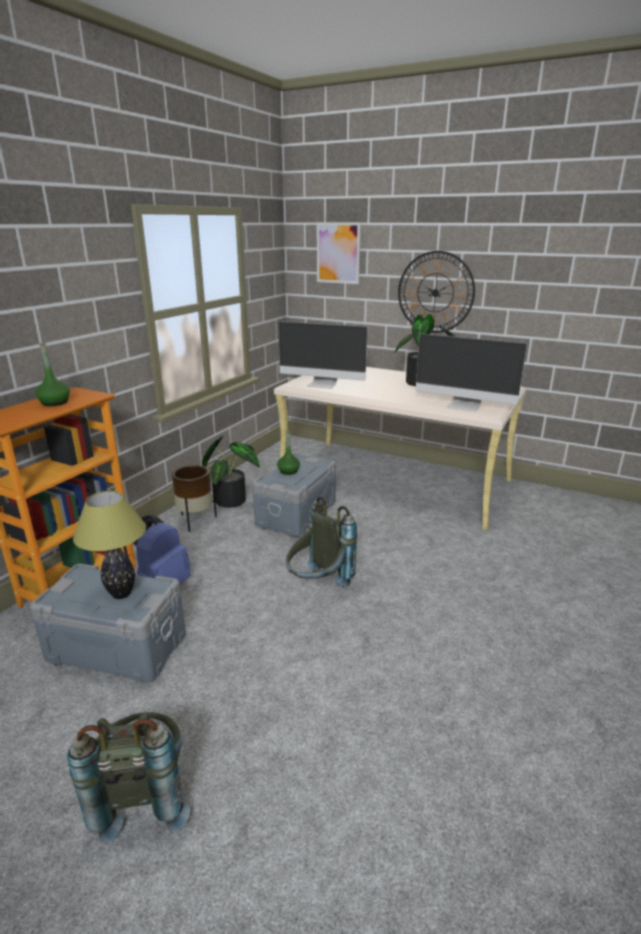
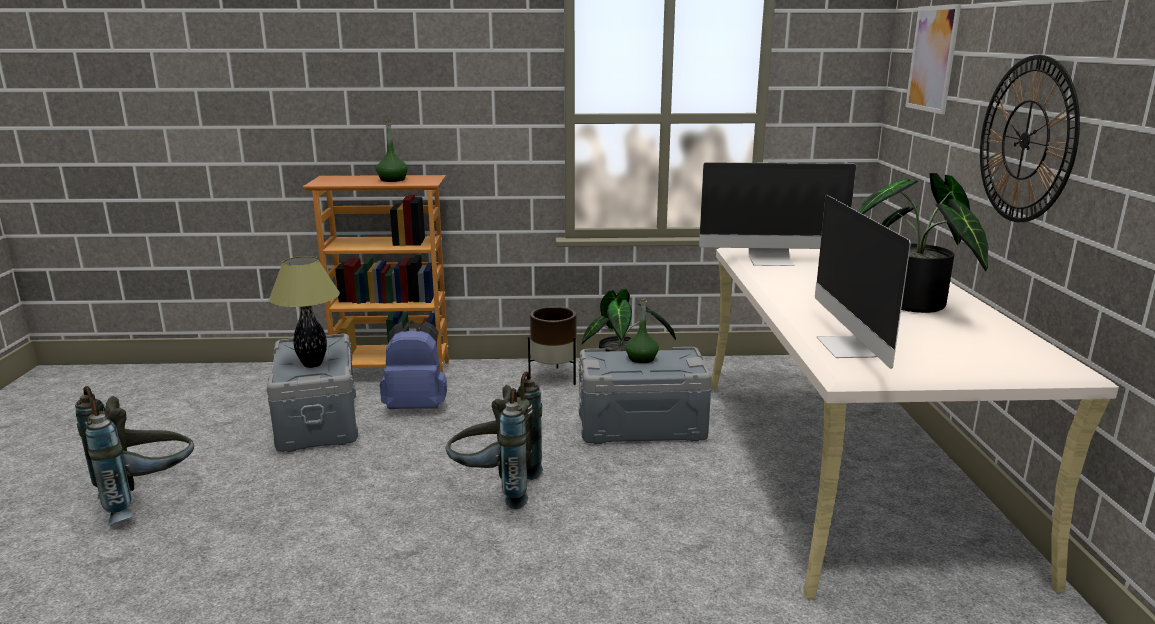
camera: 60 degrees right, 5 degrees down
(323, 384) = (772, 260): monitor -> monitor turned 75 degrees counterclockwise

